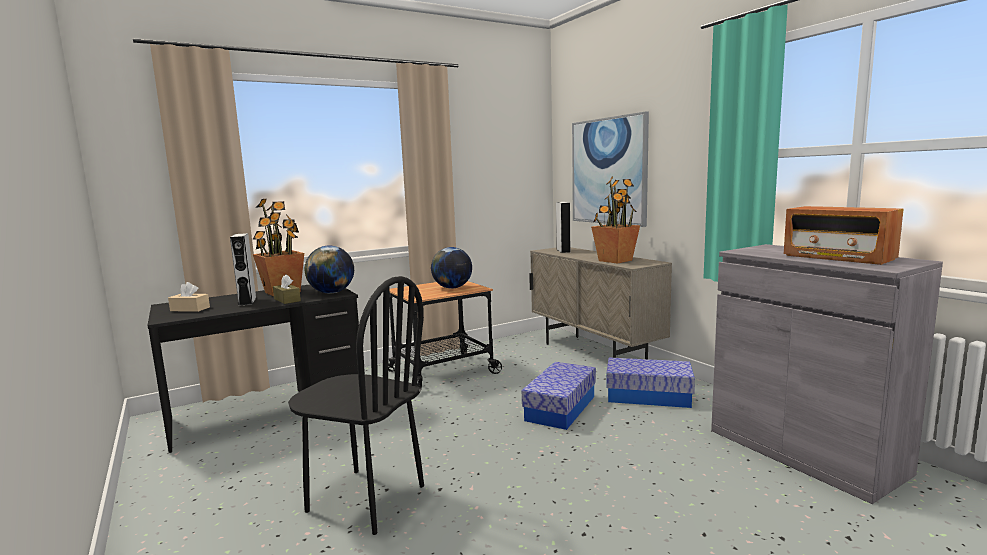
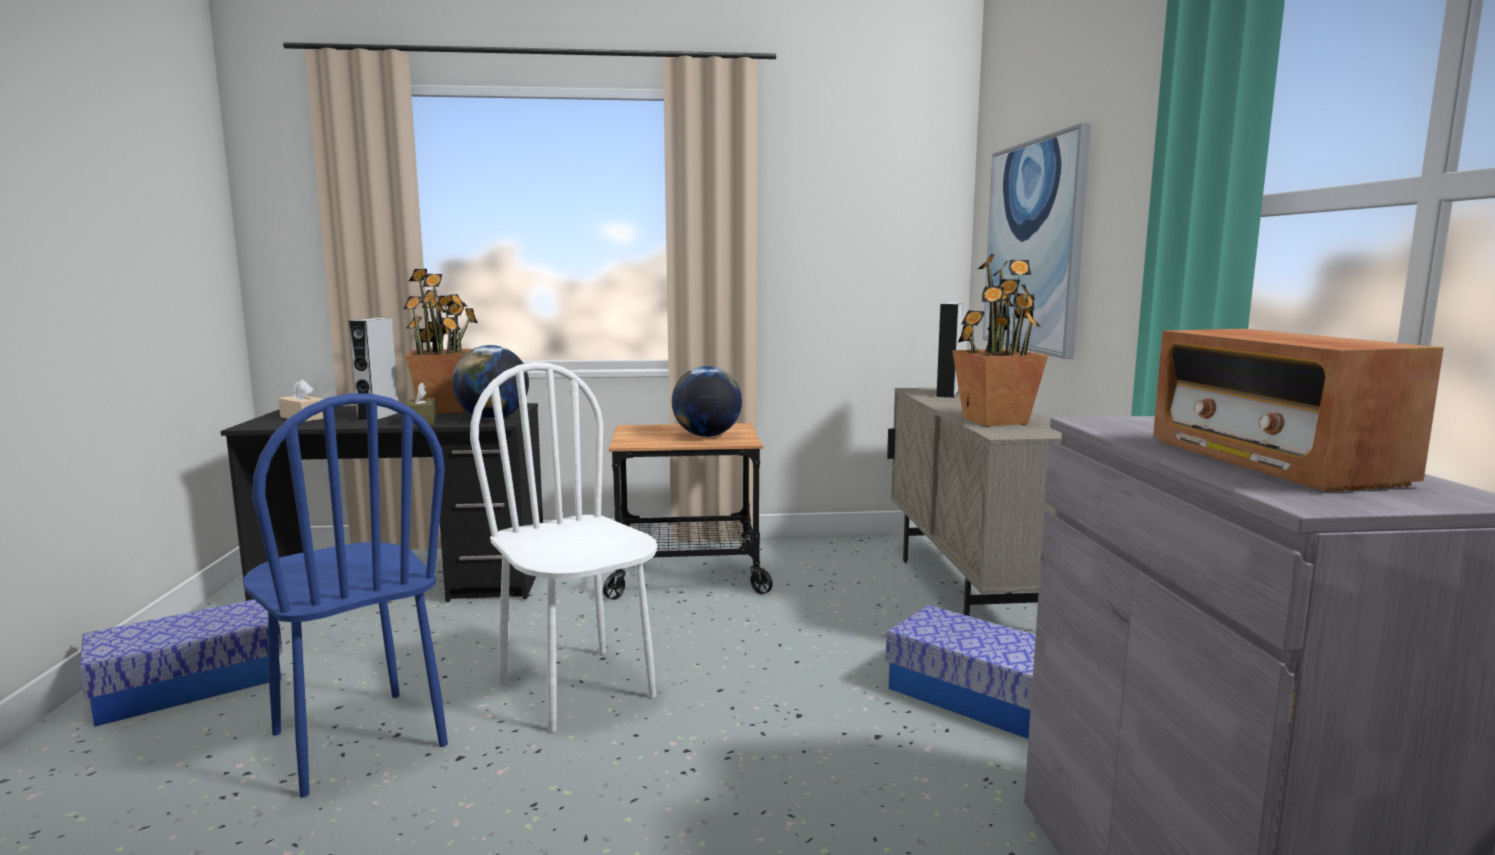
camera: 25 degrees right, 0 degrees up
(365, 499) = (357, 740): black chair -> blue chair
(459, 440) = (578, 688): none -> white chair
(560, 408) = (792, 678): storage box -> storage box (189, 685)

